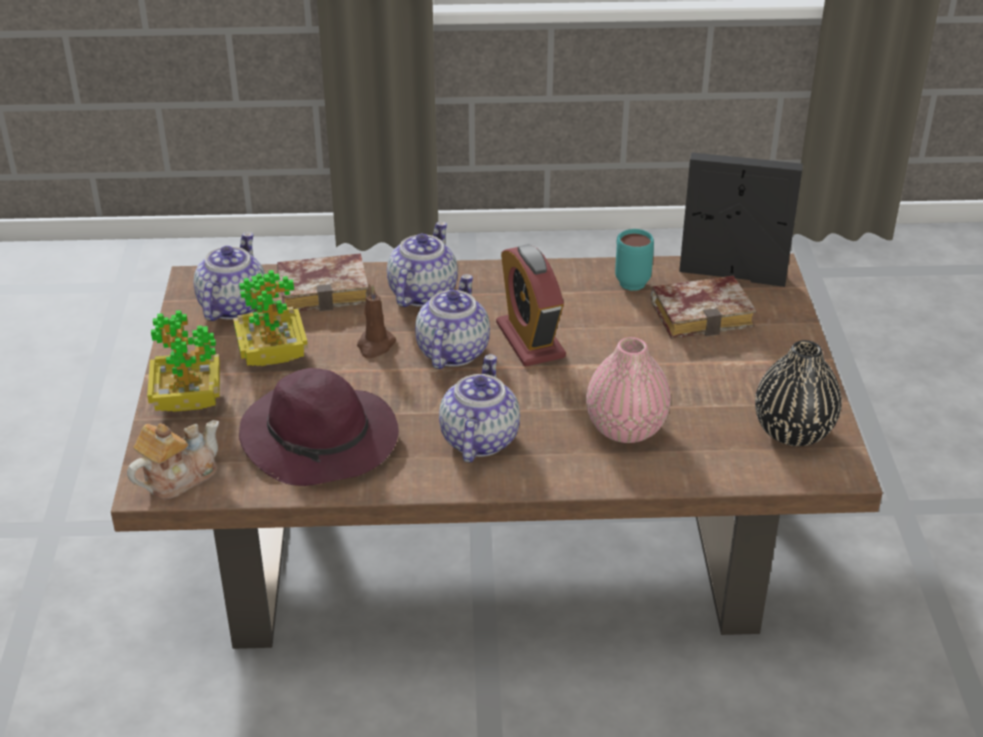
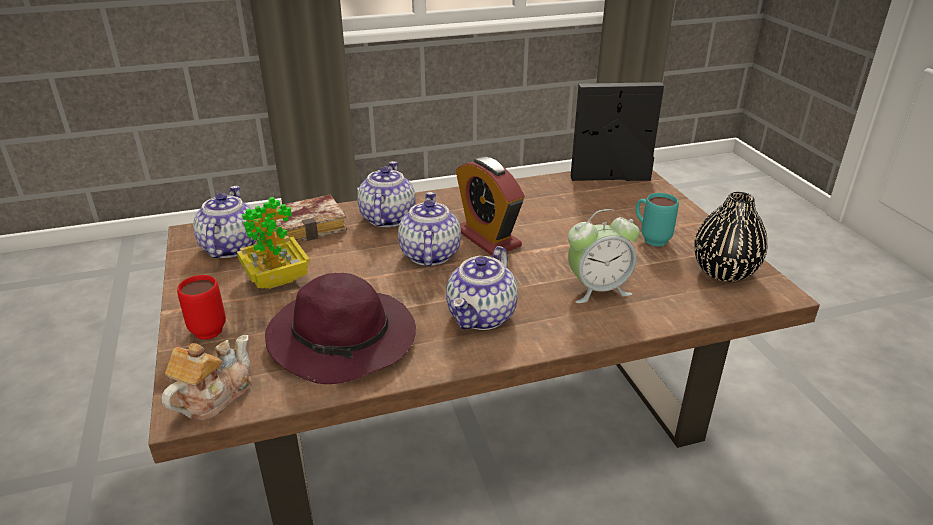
camera: 15 degrees left, 5 degrees down
(188, 401) = (207, 327): potted plant -> red mug
(375, 345) = (363, 259): brown candle -> none
(478, 439) = (482, 316): teapot -> teapot turned 150 degrees counterclockwise
(626, 428) = (598, 289): pink vase -> alarm clock
(628, 280) = (539, 190): turquoise mug -> turquoise mug (650, 238)
(704, 313) = (606, 203): book -> none

